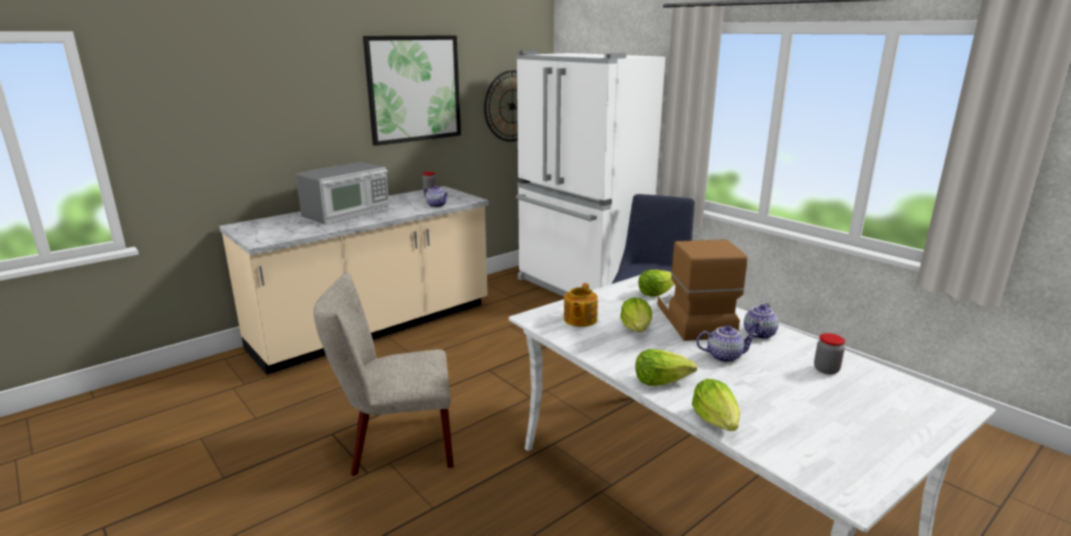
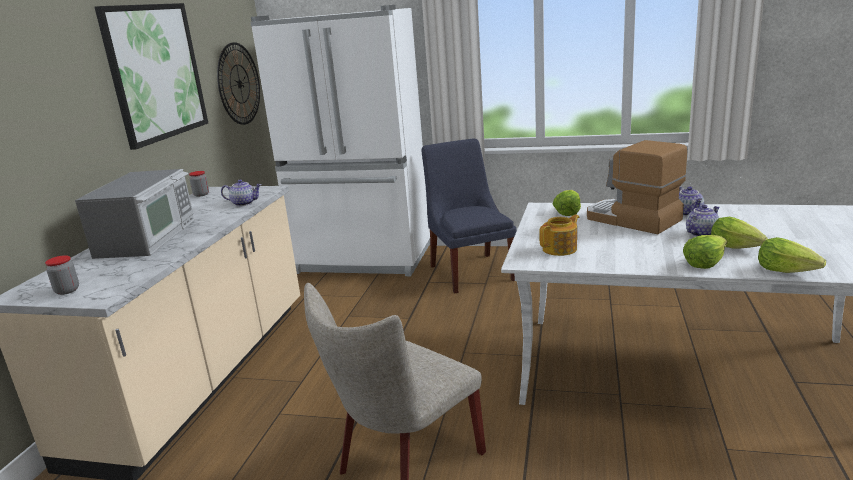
camera: 35 degrees left, 0 degrees up
(579, 320) = (560, 249): teapot -> teapot turned 105 degrees counterclockwise
(636, 329) = (612, 239): lettuce -> lettuce (736, 247)
(826, 370) = (765, 218): jar -> jar (67, 290)

